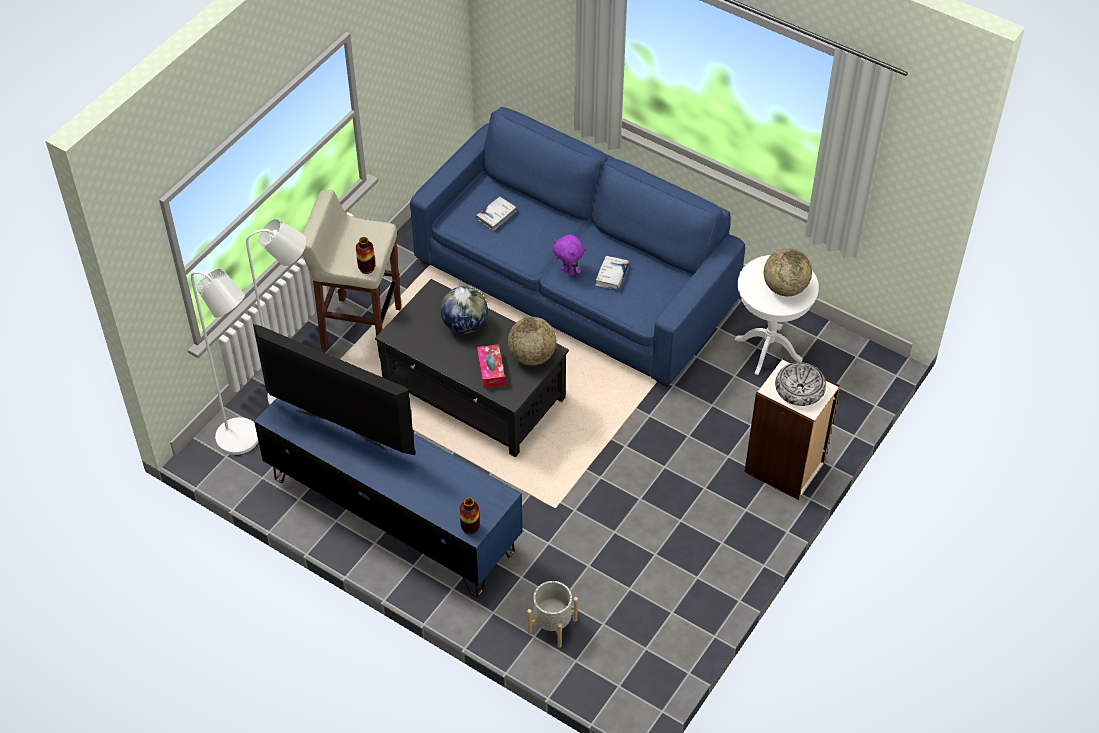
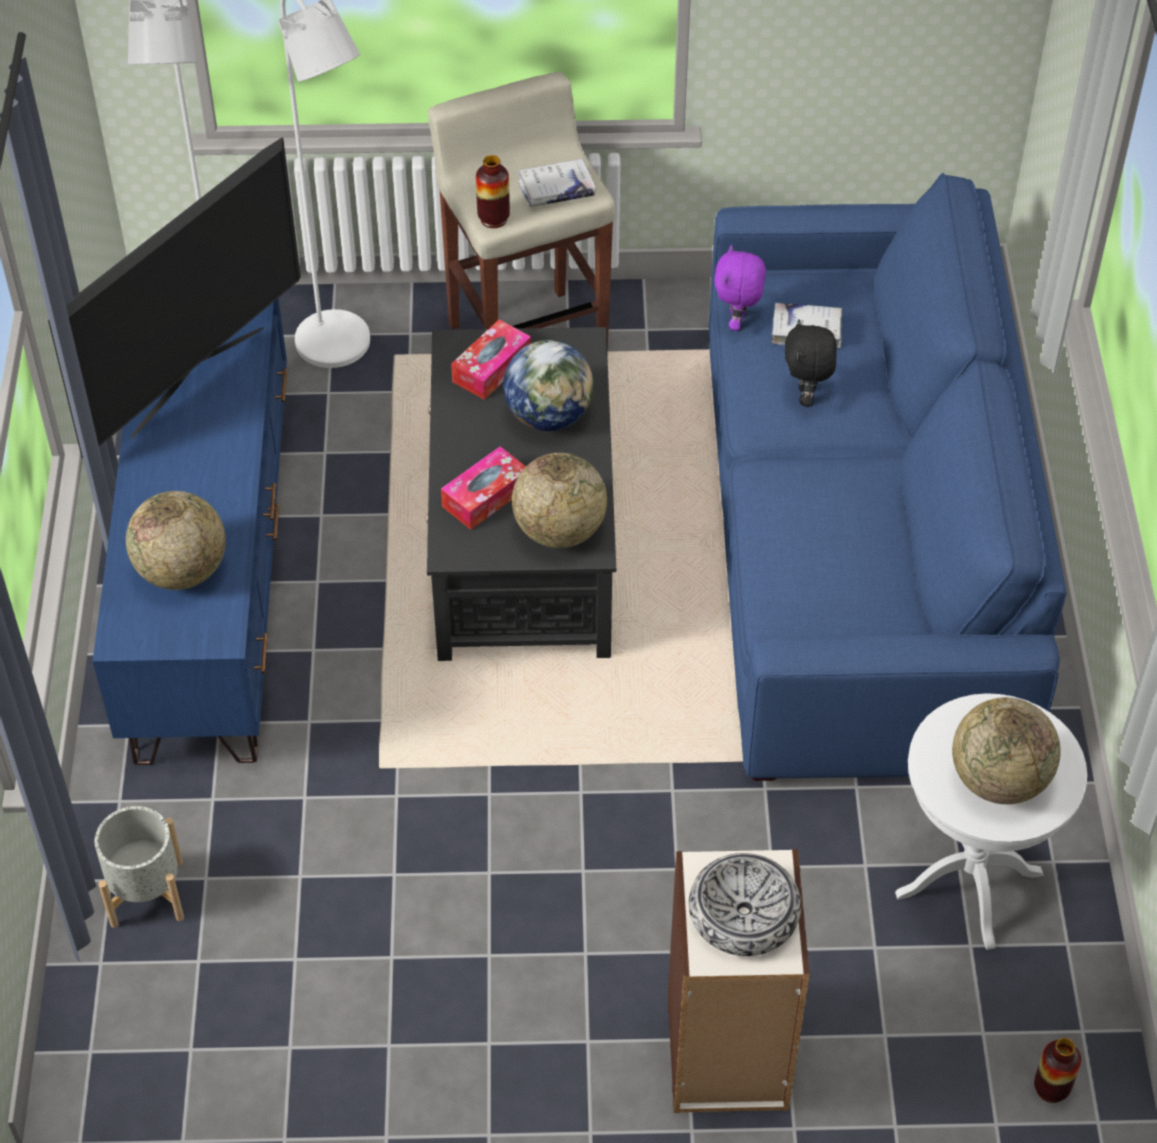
camera: 55 degrees right, 0 degrees up
(340, 431) = (196, 380): television -> television turned 45 degrees clockwise
(418, 329) = (491, 368): none -> tissue box
(452, 491) = (182, 571): none -> globe
(470, 527) = (126, 631): vase -> vase (1051, 1088)
(532, 237) = (806, 397): none -> black plush toy
(568, 271) = (783, 480): purple plush toy -> purple plush toy (737, 322)
(611, 276) = (823, 538): white book -> white book (556, 190)

